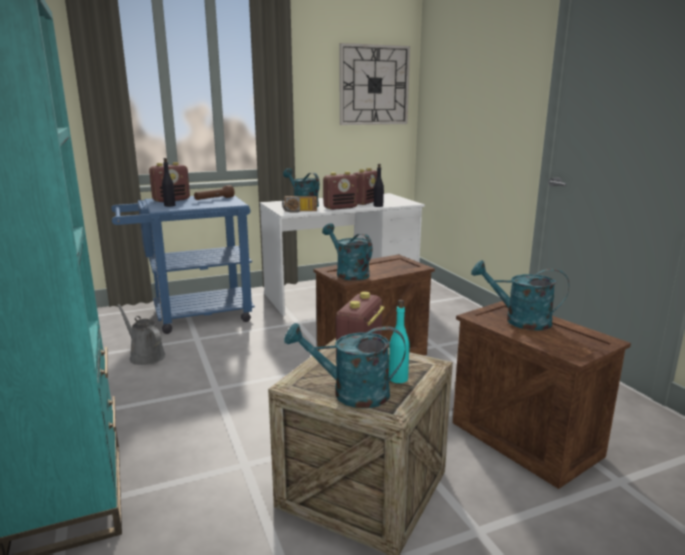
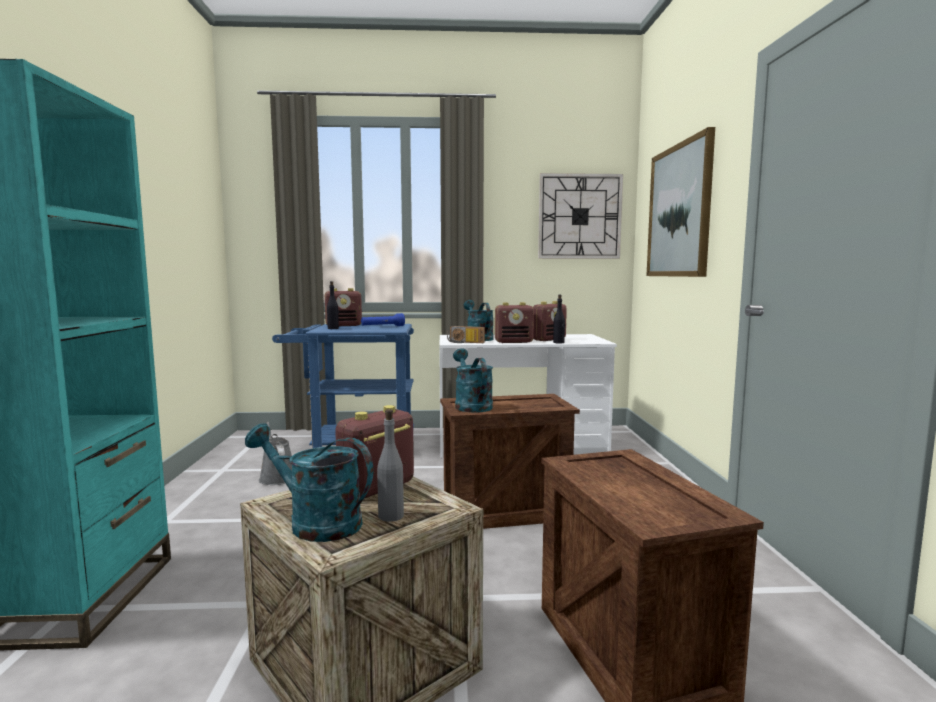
camera: 20 degrees right, 10 degrees down
(214, 199) = (383, 326): brown flashlight -> blue flashlight
(398, 378) = (391, 516): turquoise bottle -> grey bottle
(474, 89) = (679, 211): none -> picture
(519, 320) = (619, 473): turquoise watering can -> none

